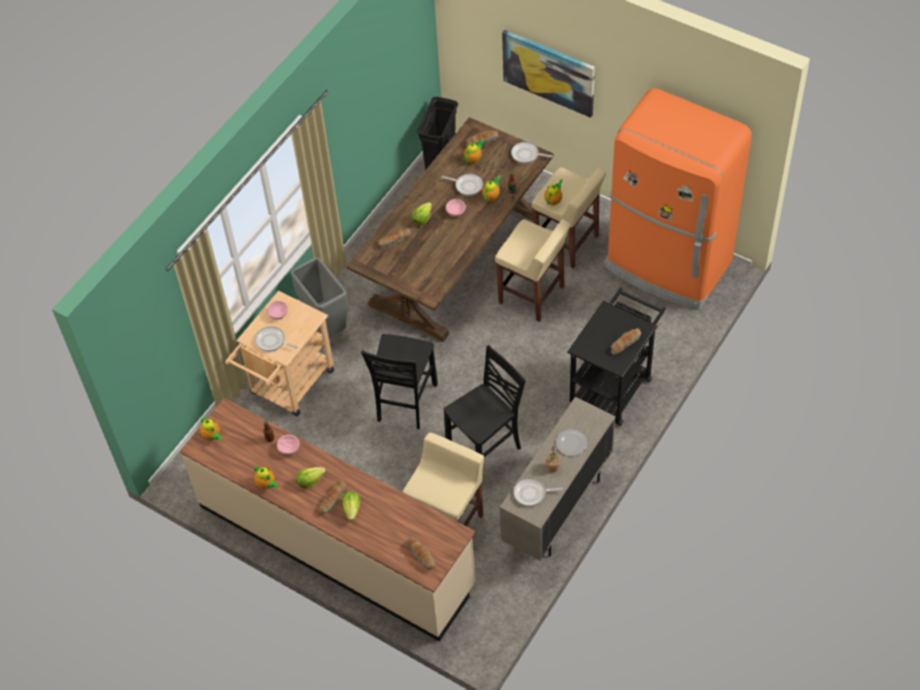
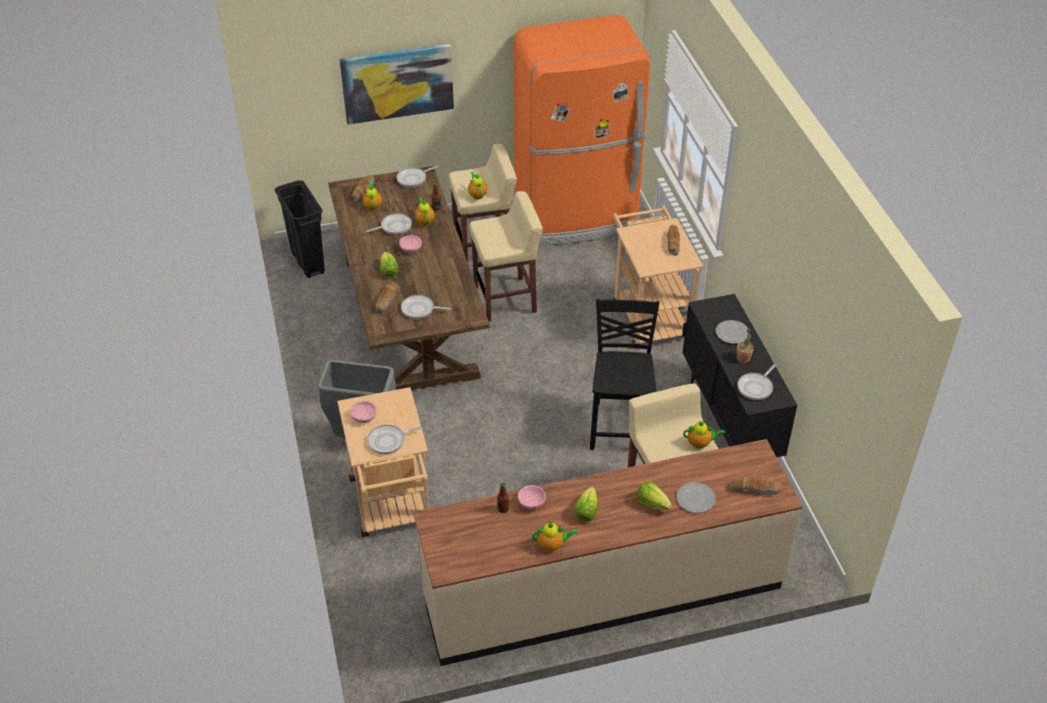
camera: 50 degrees left, 10 degrees down
(212, 436) = (446, 549): teapot -> teapot (700, 443)
(334, 499) = (626, 508): bread -> none
(380, 529) = (696, 498): none -> plate
(405, 403) = (510, 443): black chair -> none
(406, 263) = (420, 309): none -> frying pan
(557, 509) = (728, 424): beige cabinet -> black cabinet
(614, 385) = (648, 314): black cart -> beige cart

